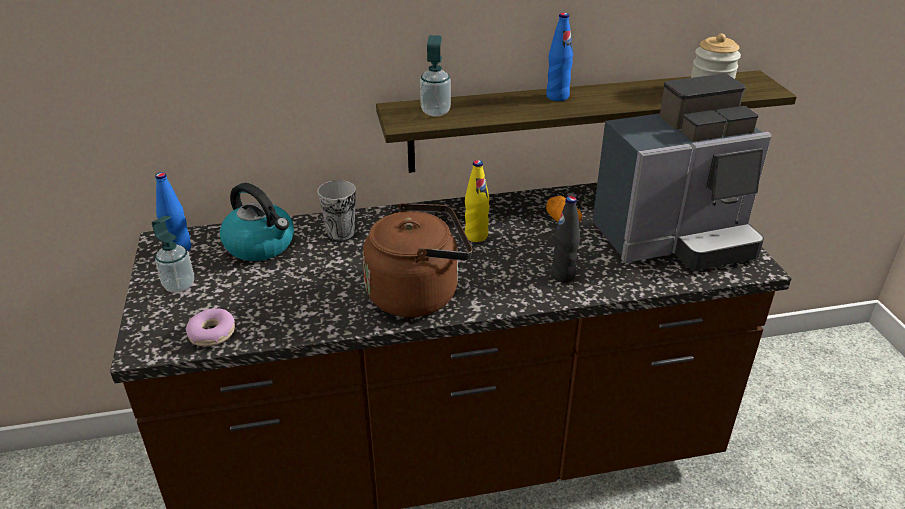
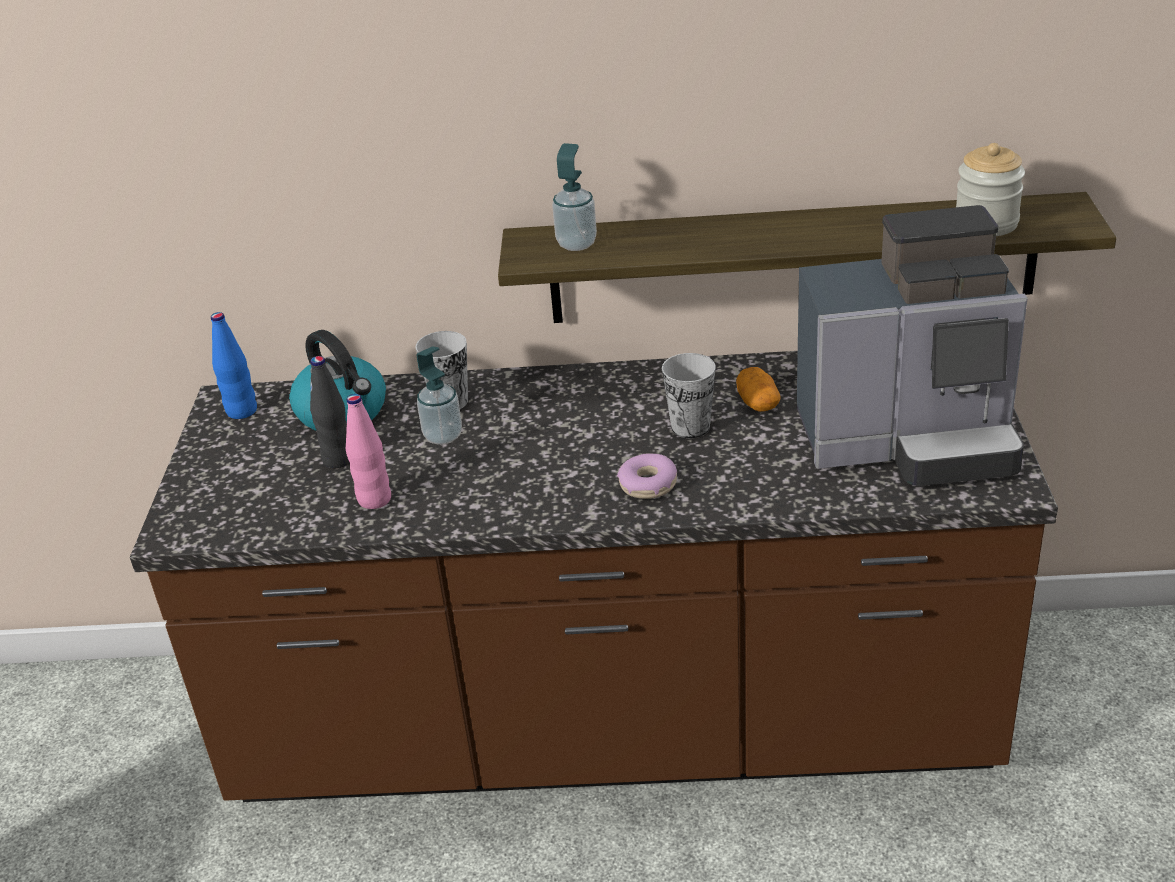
camera: 15 degrees right, 0 degrees up
(179, 285) = (231, 458): soap dispenser -> soap dispenser (443, 436)
(212, 334) = (255, 522): donut -> donut (648, 485)
(305, 309) = (374, 499): none -> pink bottle
(418, 293) = (523, 490): brown kettle -> none
(476, 236) = (628, 417): yellow bottle -> none
(523, 240) = (690, 427): none -> cup
(557, 97) = (755, 226): blue bottle -> none
(563, 275) = (726, 480): black bottle -> black bottle (338, 459)

